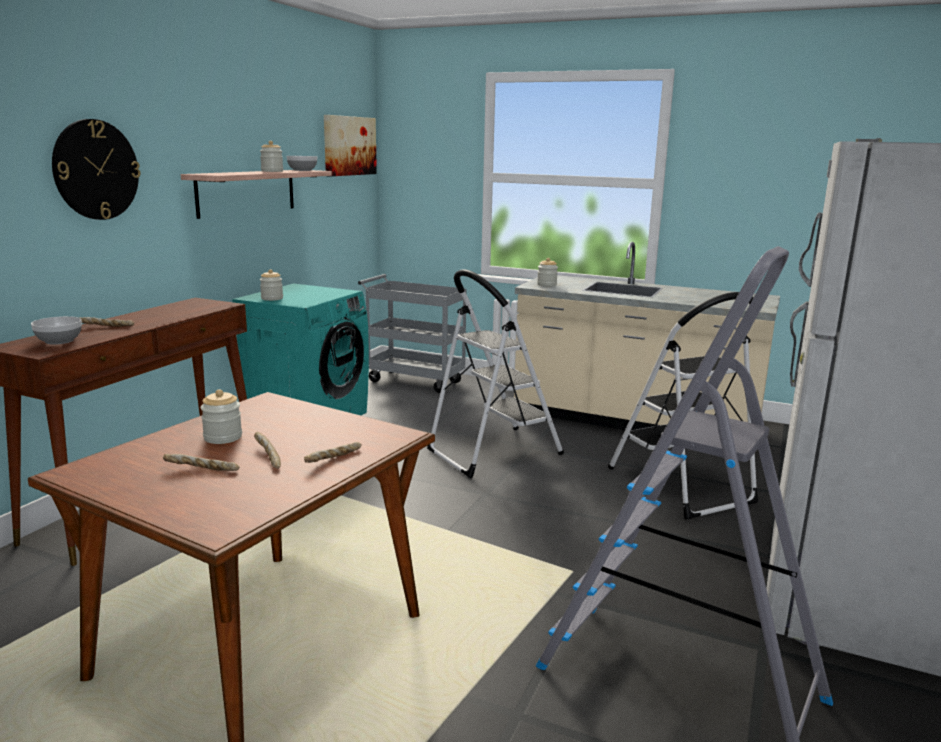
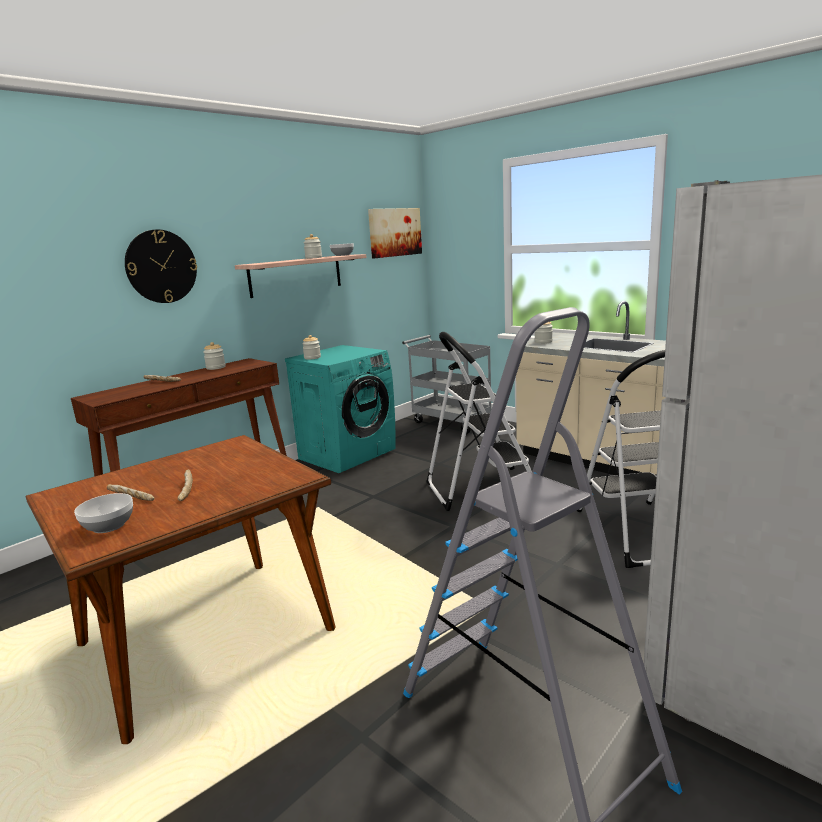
camera: 20 degrees right, 0 degrees up
(59, 341) = (121, 393): bowl -> bowl (108, 526)
(223, 437) = (173, 472): jar -> jar (216, 367)
(334, 459) = (229, 496): bread -> none

